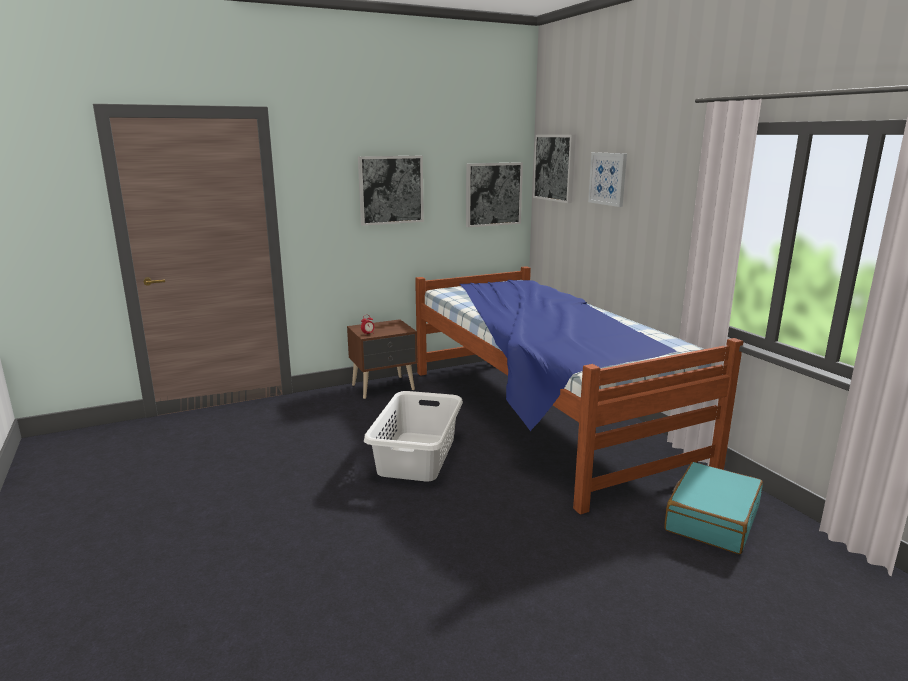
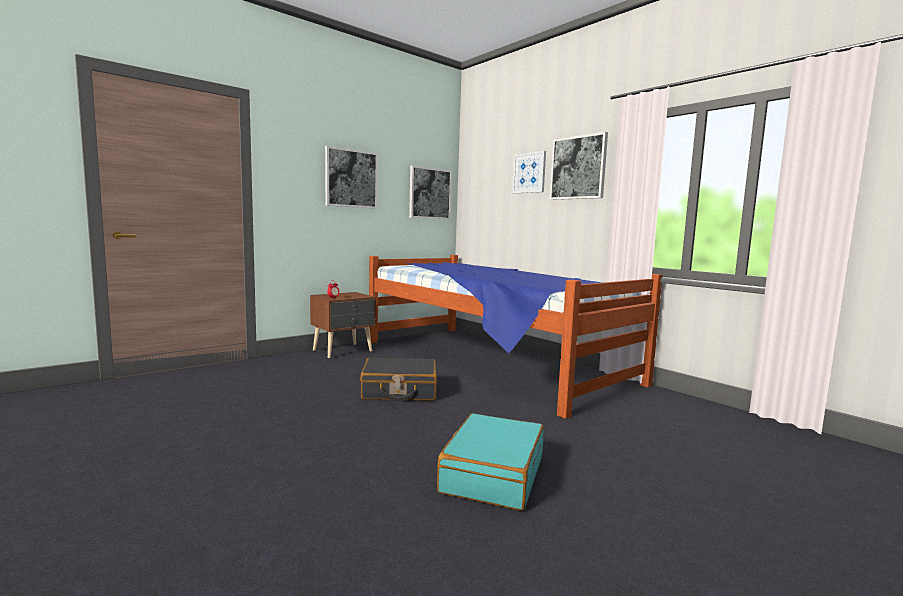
camera: 15 degrees left, 10 degrees down
(418, 455) = (399, 391): white laundry basket -> black suitcase
(555, 167) = (479, 173): picture -> picture (578, 168)
(711, 519) = (667, 413): turquoise suitcase -> turquoise suitcase (492, 474)

